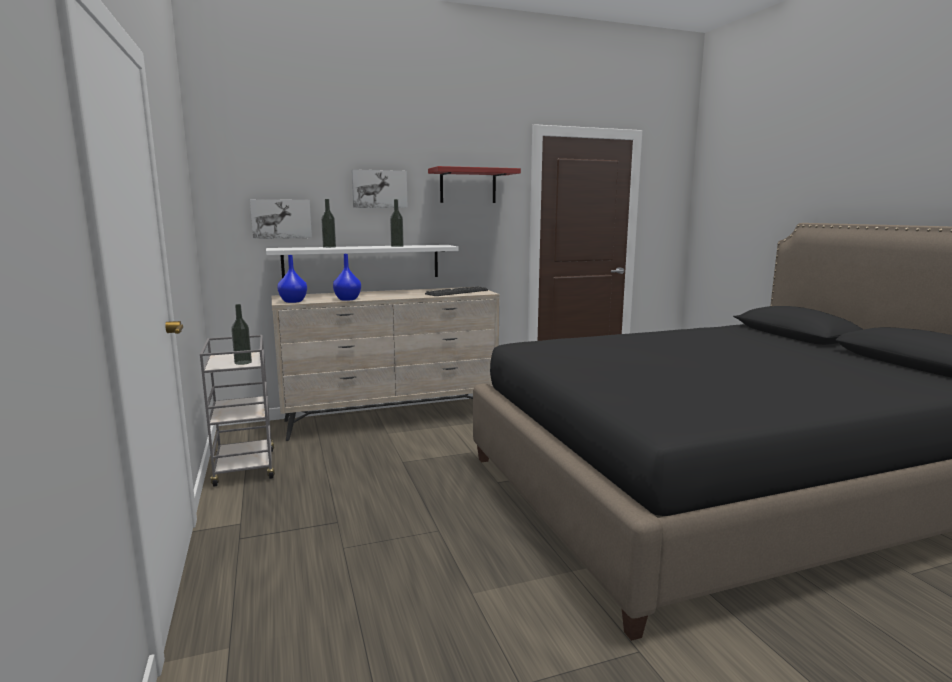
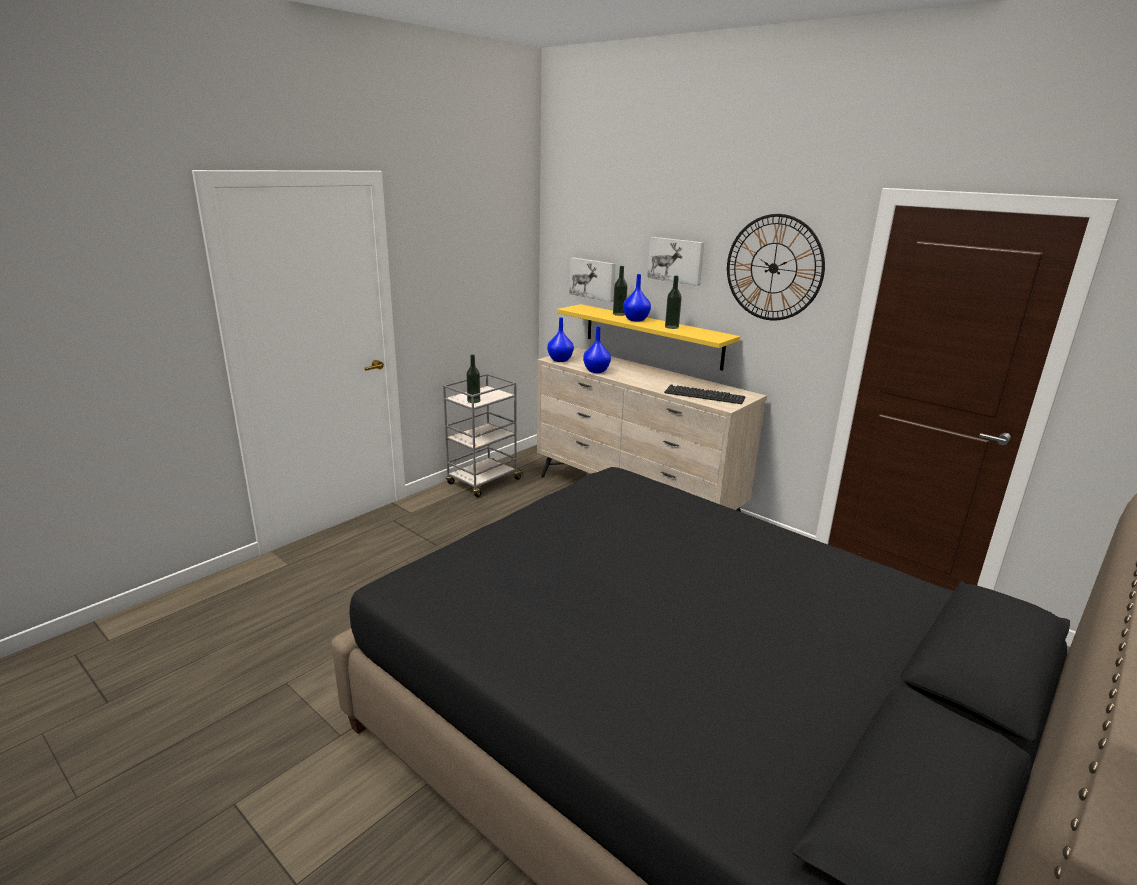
camera: 60 degrees right, 10 degrees up
(357, 247) = (636, 320): none -> blue vase
(362, 263) = (652, 336): white shelf -> yellow shelf
(468, 186) = (773, 268): red shelf -> wall clock

